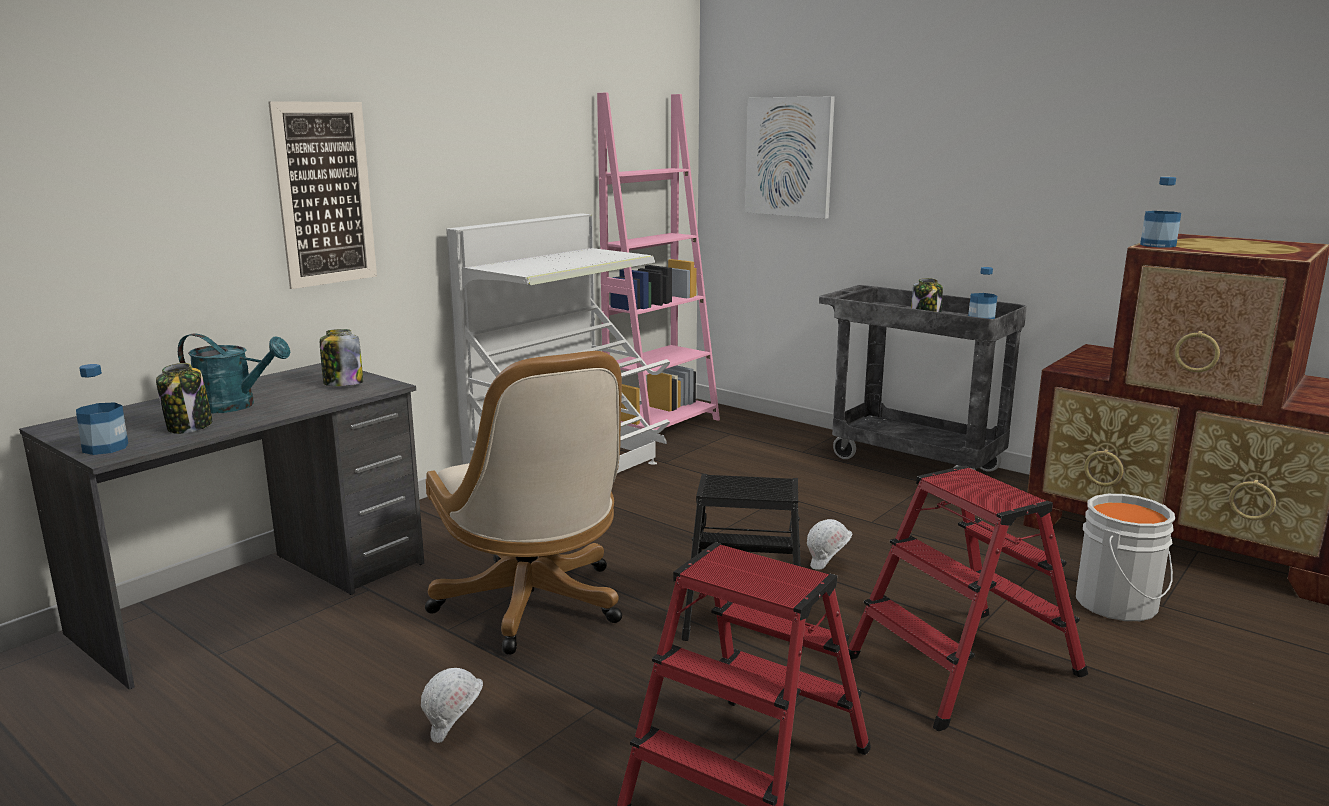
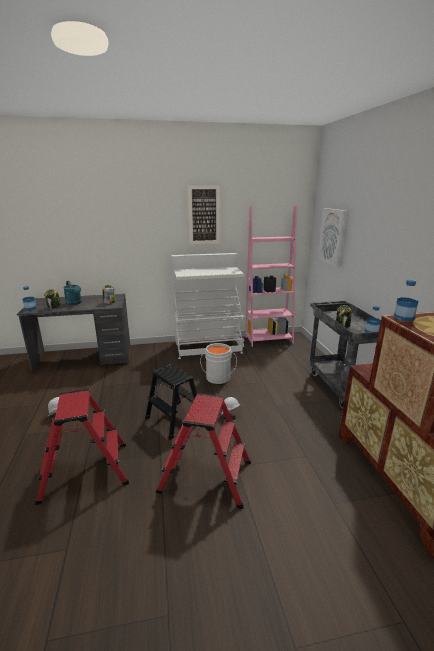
camera: 40 degrees right, 5 degrees up
(325, 194) = (125, 241): picture -> picture (204, 215)
(536, 608) = (129, 389): office chair -> none
(1120, 604) = (314, 491): grey bucket -> grey bucket (218, 378)

